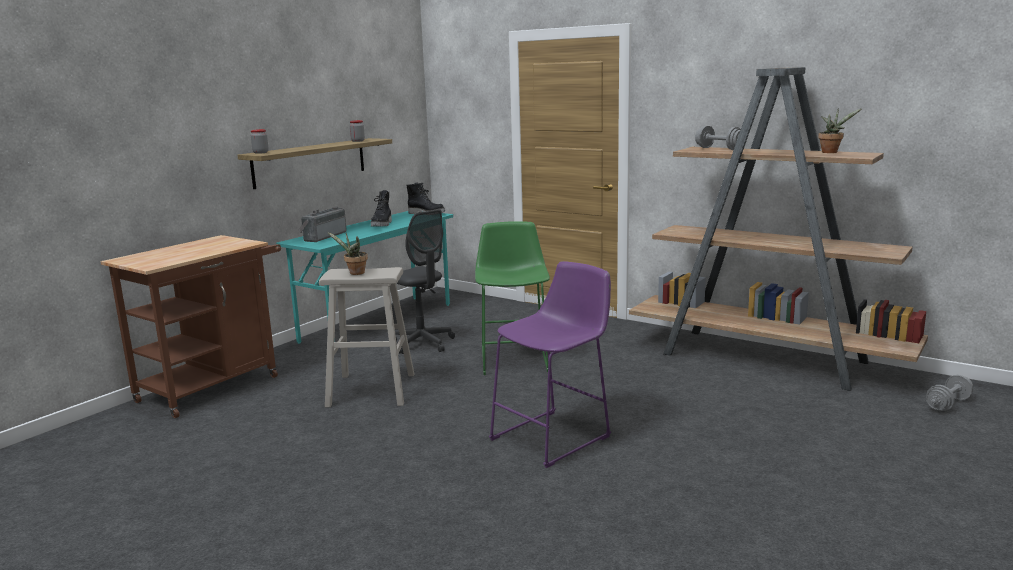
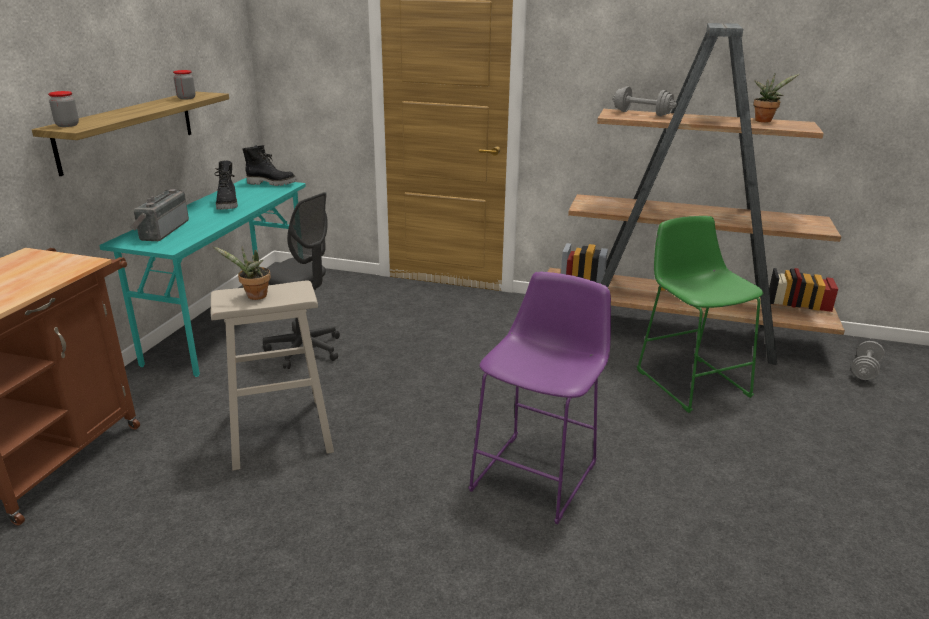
camera: 20 degrees left, 10 degrees up
(514, 358) = (425, 360): green stool -> green stool (689, 380)

